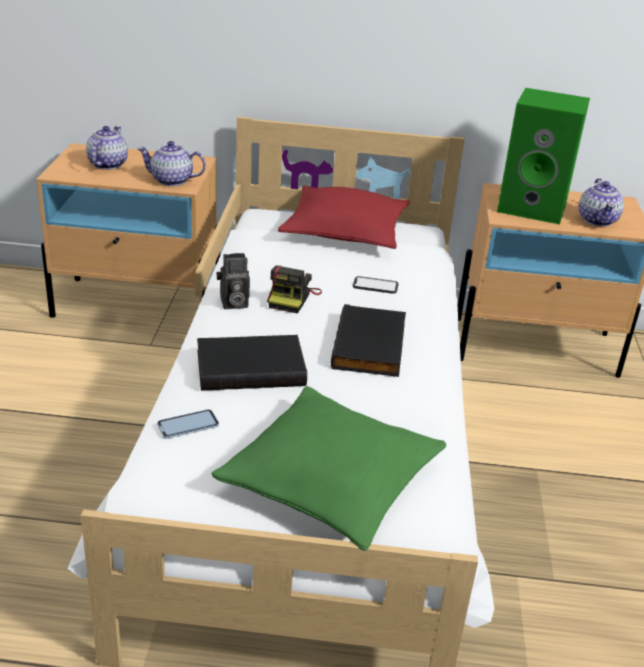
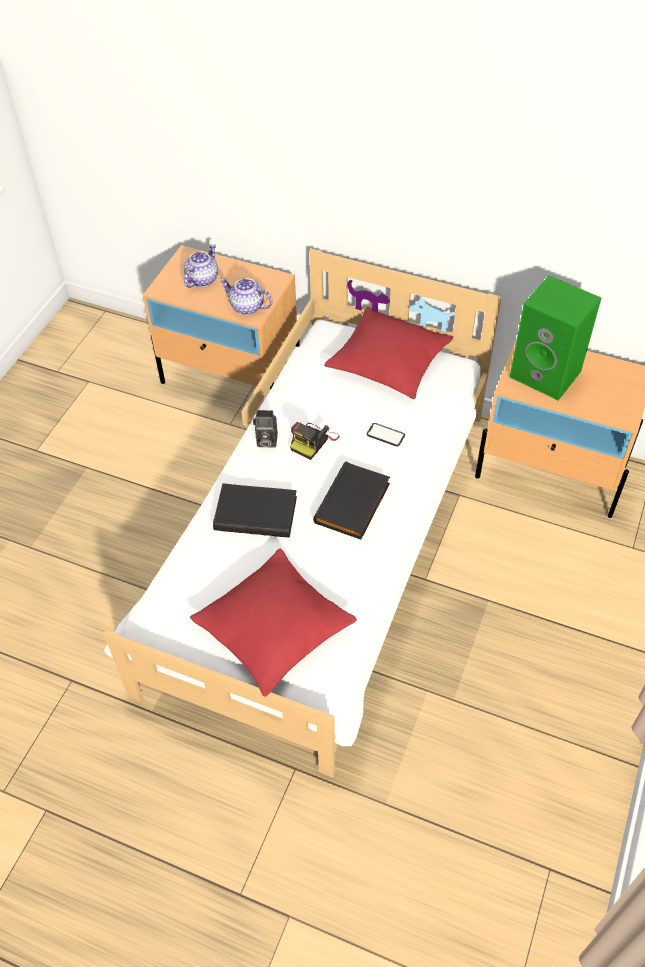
camera: 20 degrees right, 20 degrees up
(188, 425) = (196, 561): phone -> none
(331, 480) = (274, 628): green pillow -> red pillow
(598, 220) = (597, 399): teapot -> none

